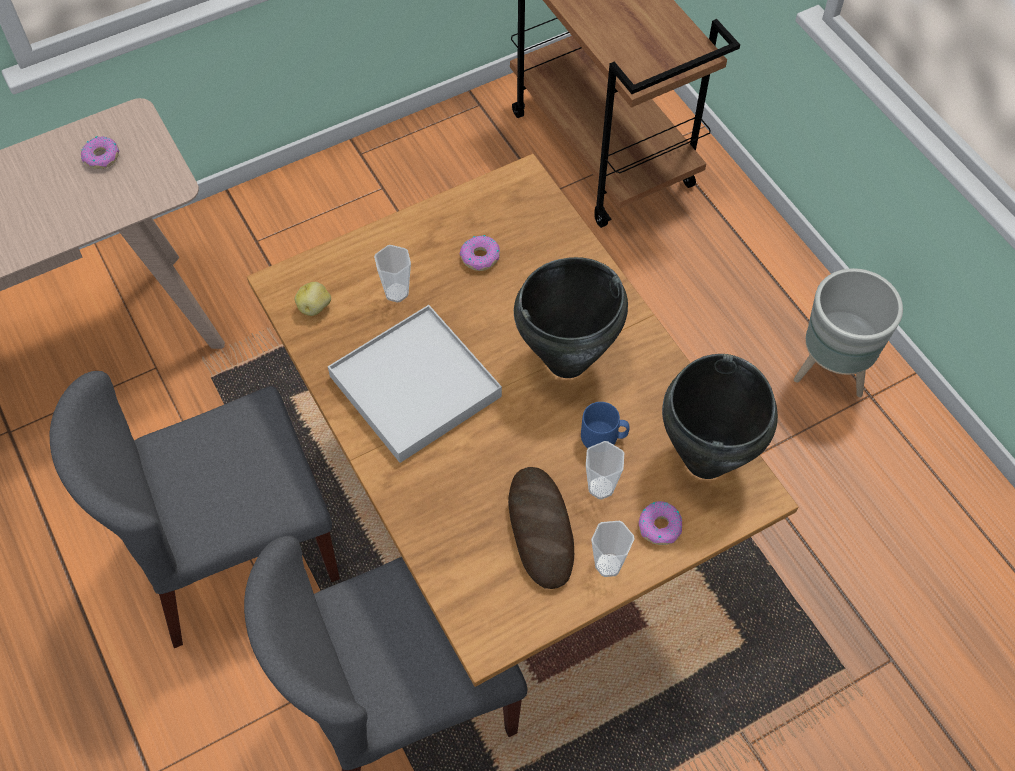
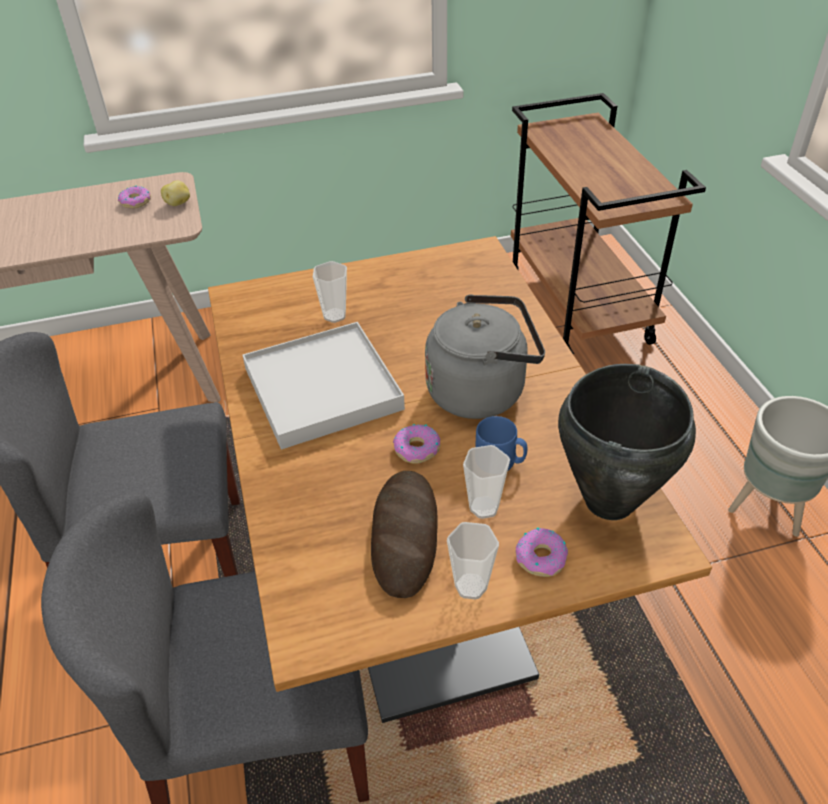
camera: 15 degrees right, 15 degrees down
(315, 307) = (256, 316): potato -> potato (178, 203)
(480, 257) = (422, 300): donut -> donut (417, 449)
(568, 361) = (481, 391): black cooking pot -> grey kettle

